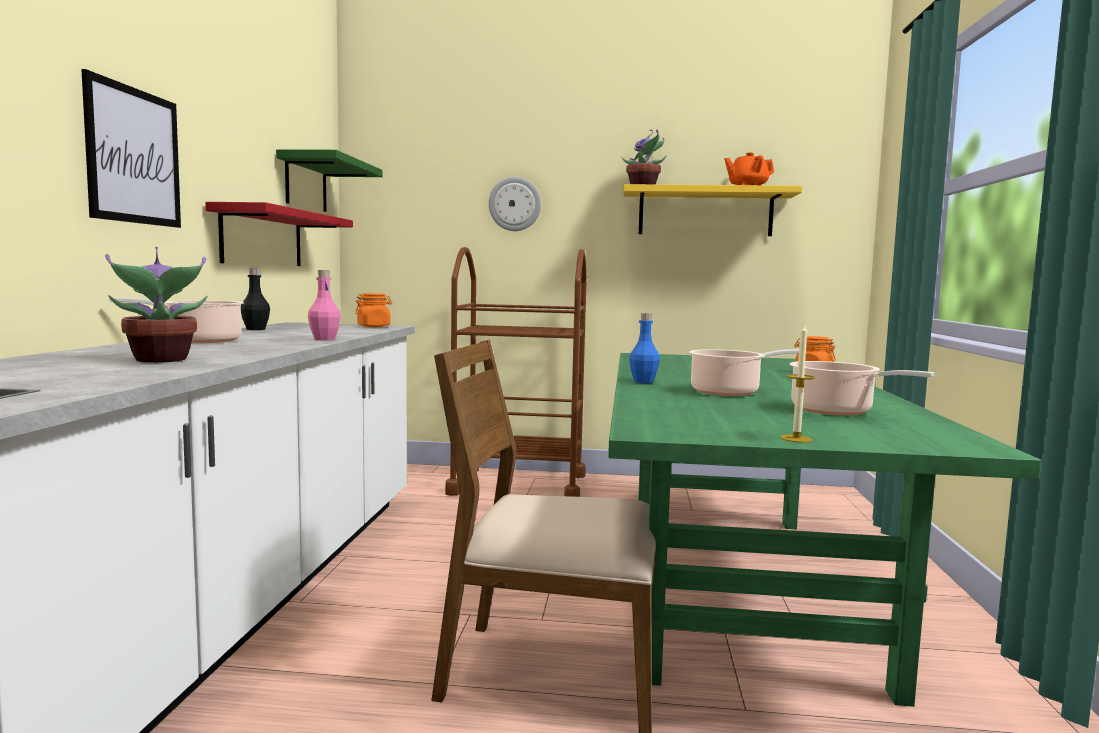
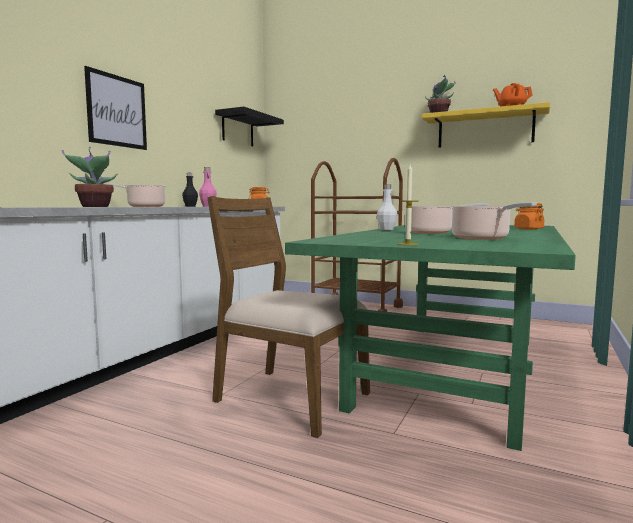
camera: 20 degrees right, 0 degrees up
(262, 238) = (205, 159): red shelf -> none
(306, 184) = (237, 130): green shelf -> black shelf
(515, 204) = (360, 134): wall clock -> none
(643, 382) = (386, 230): blue bottle -> white bottle

